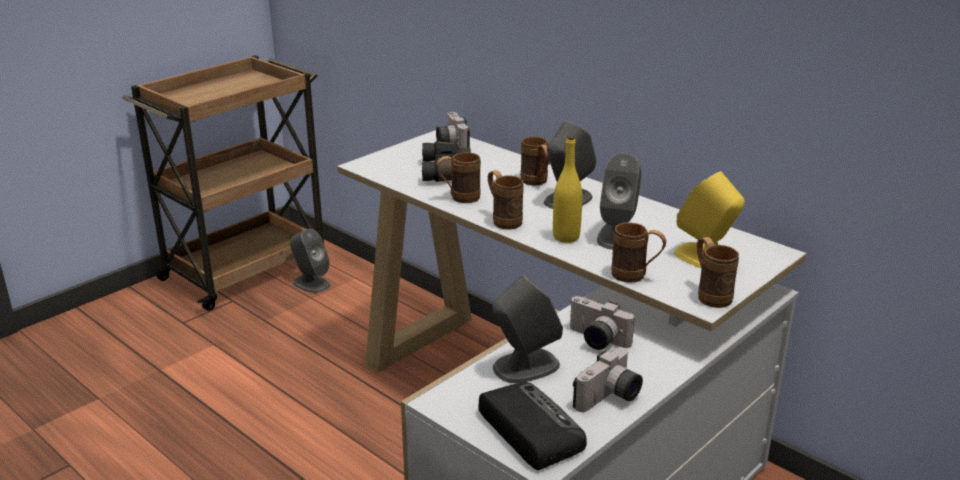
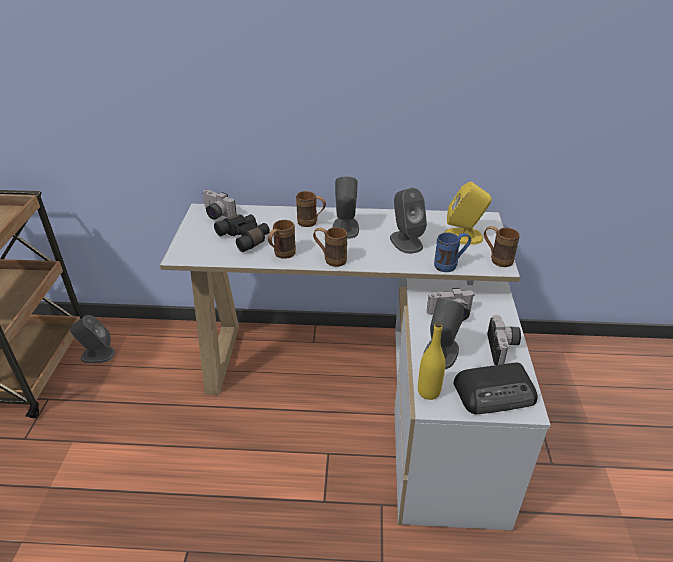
camera: 40 degrees left, 10 degrees up
(529, 430) = (496, 393): radio -> radio turned 150 degrees clockwise
(566, 237) = (381, 255): yellow bottle -> yellow bottle (428, 392)
(636, 276) = (450, 265): brown mug -> blue mug

